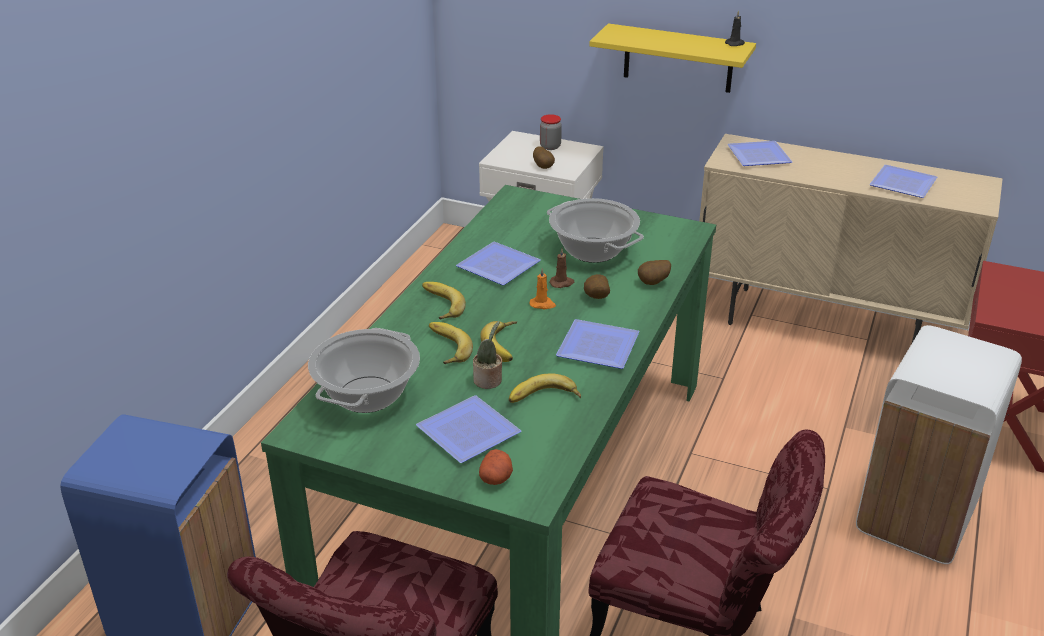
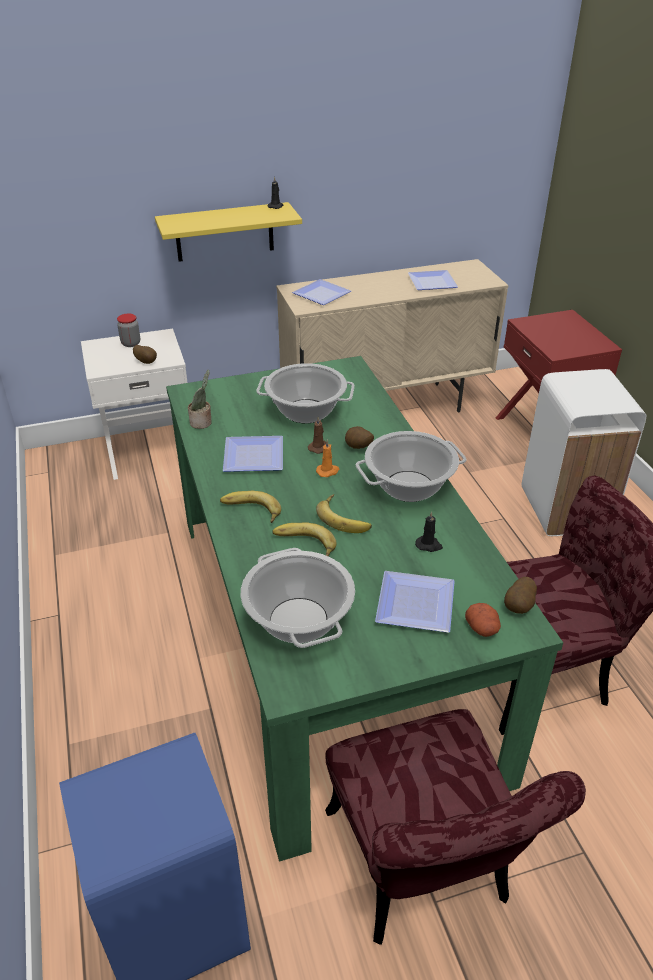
camera: 40 degrees left, 5 degrees up
(489, 381) = (373, 554): potted plant -> potted plant (202, 423)
(544, 398) = (429, 545): banana -> black candle
(595, 348) = (409, 487): plate -> cooking pot
(653, 283) = (380, 418): potato -> potato (519, 607)

